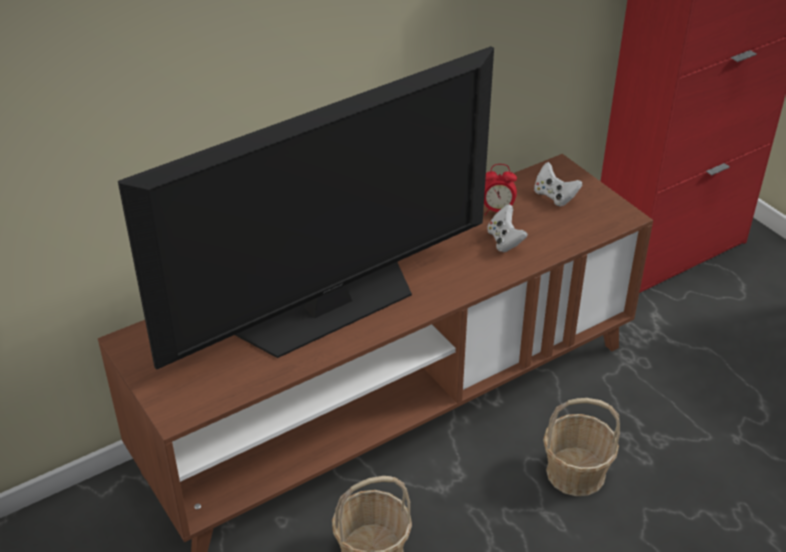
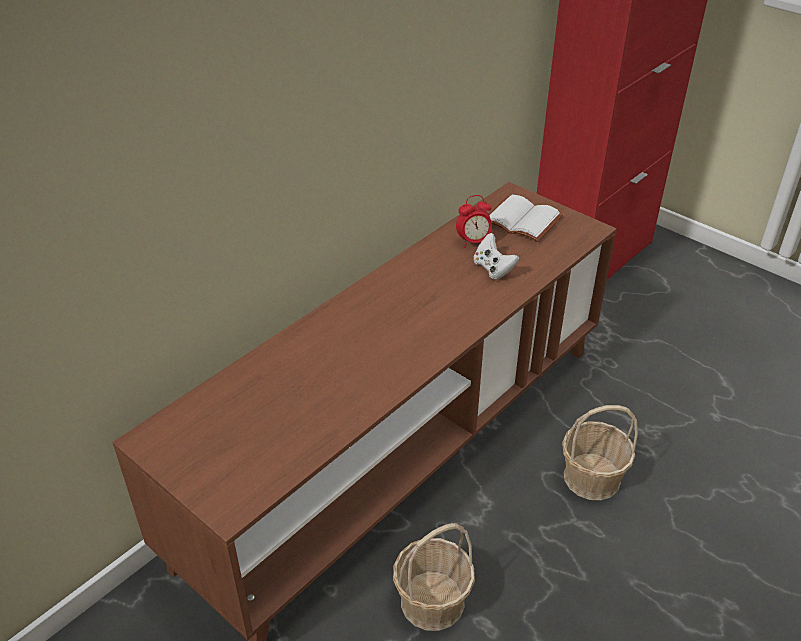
camera: 15 degrees left, 0 degrees up
(328, 306) = (349, 362): television -> none
(554, 196) = (520, 221): white game controller -> white book

